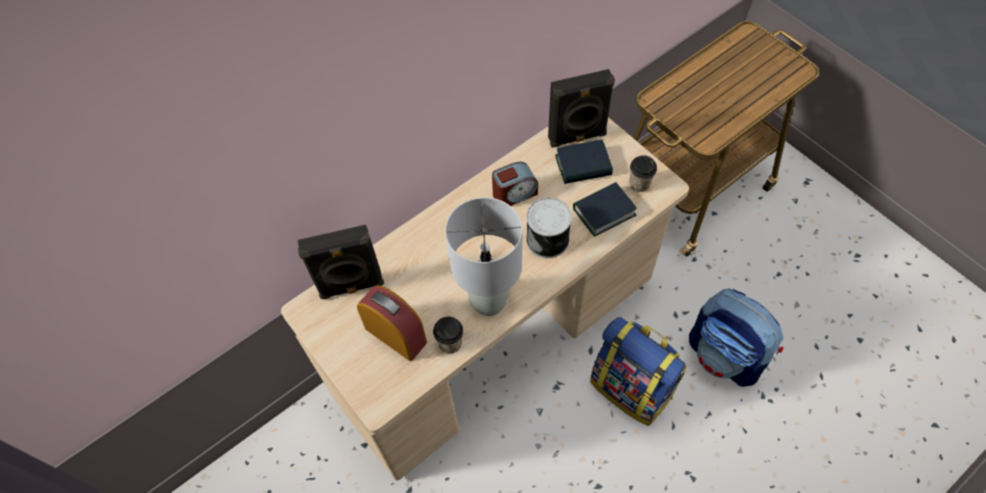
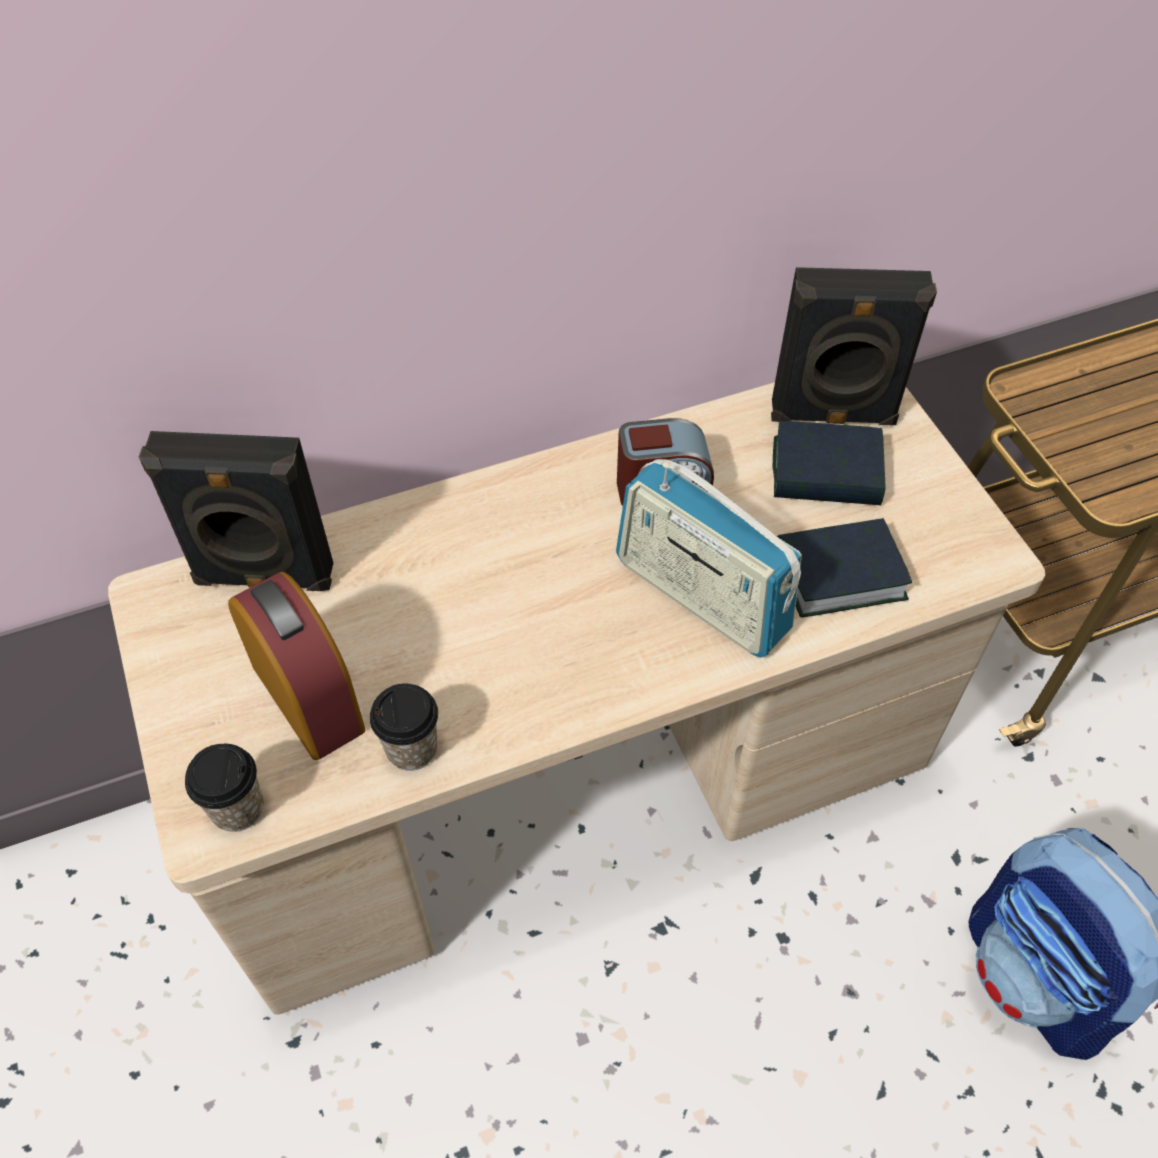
camera: 15 degrees right, 5 degrees down
(488, 301) = (526, 685): grey table lamp -> none
(548, 239) = (701, 596): can -> radio
(632, 388) = (817, 981): backpack -> none
(639, 184) = (936, 539): cup -> cup (237, 808)

